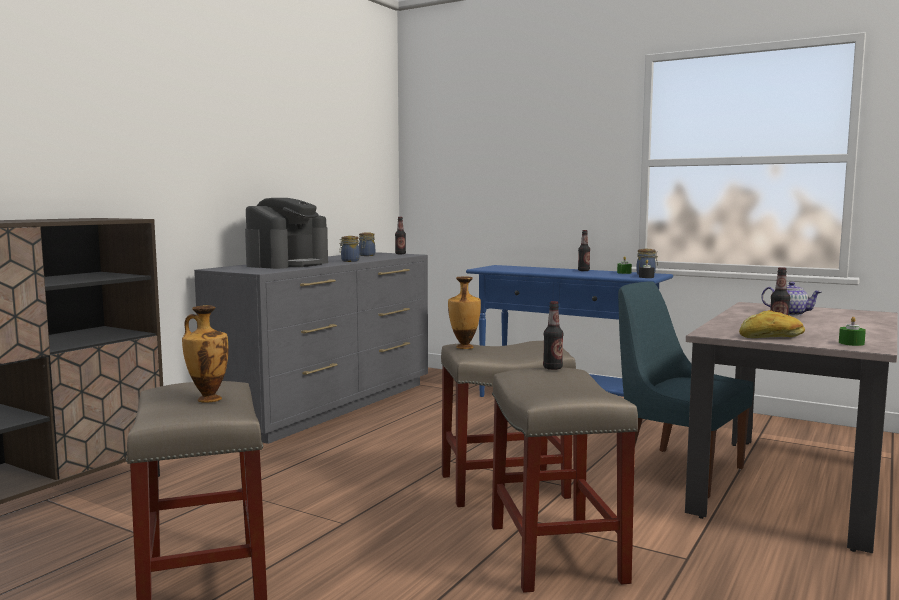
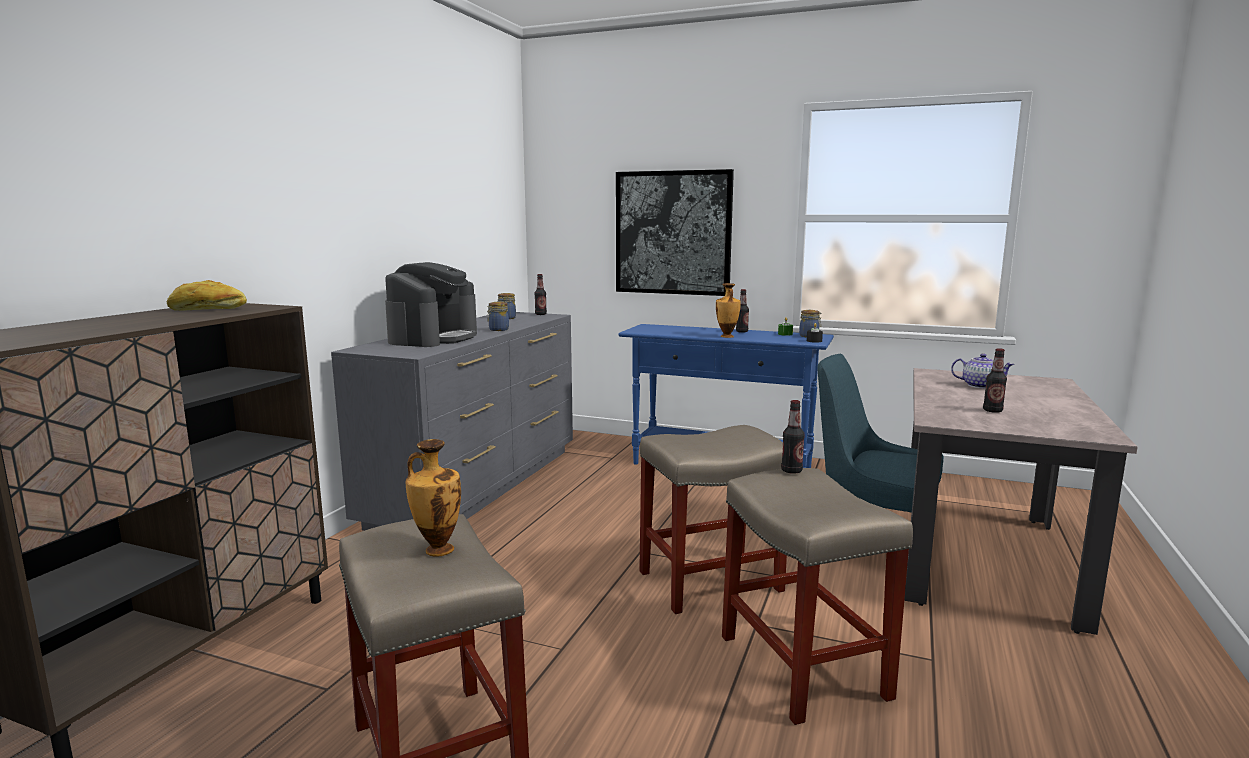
camera: 10 degrees left, 5 degrees up
(464, 347) = (674, 442): vase -> vase (727, 336)
(527, 180) = (673, 233): none -> picture
(771, 337) = (999, 424): bread -> bread (208, 309)
(851, 343) = (1080, 430): green candle -> none

